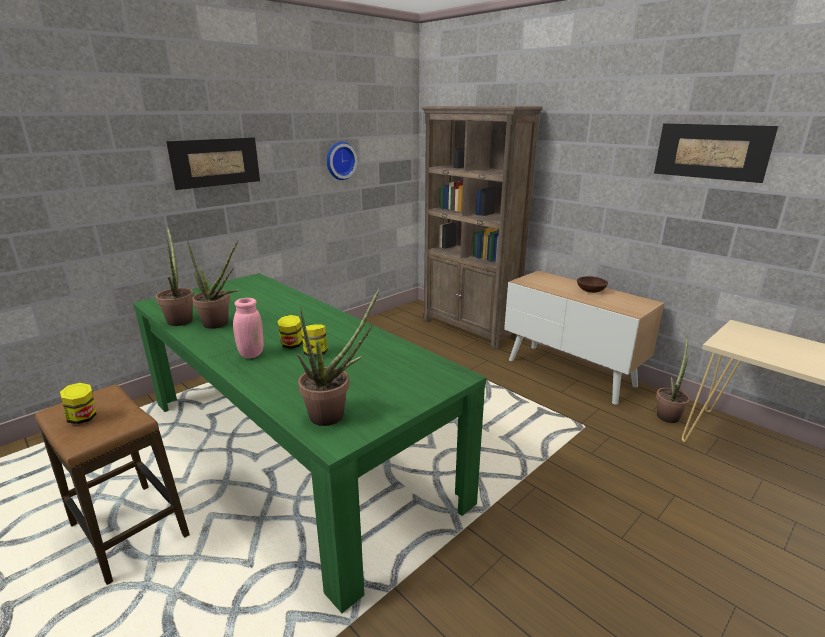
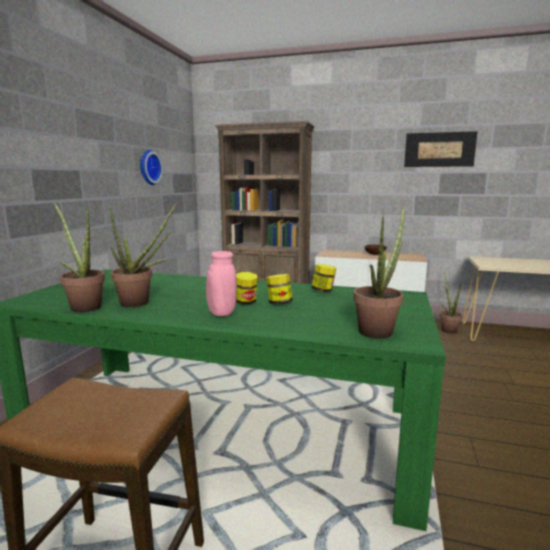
camera: 30 degrees left, 10 degrees down
(83, 418) = (85, 414): jar -> jar (323, 291)
(216, 162) = (54, 152): picture -> none

